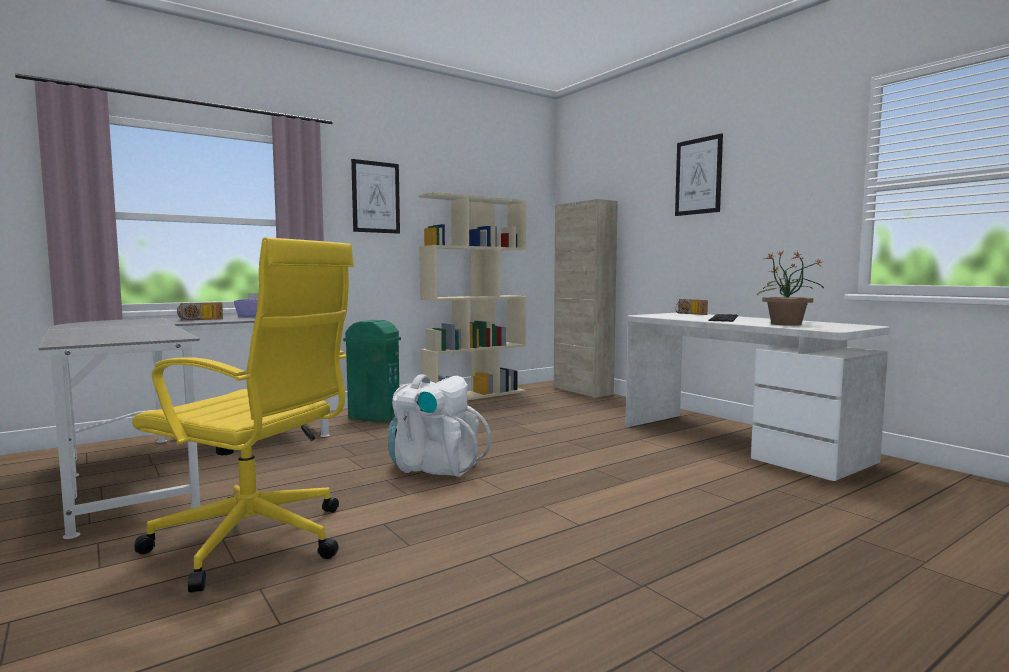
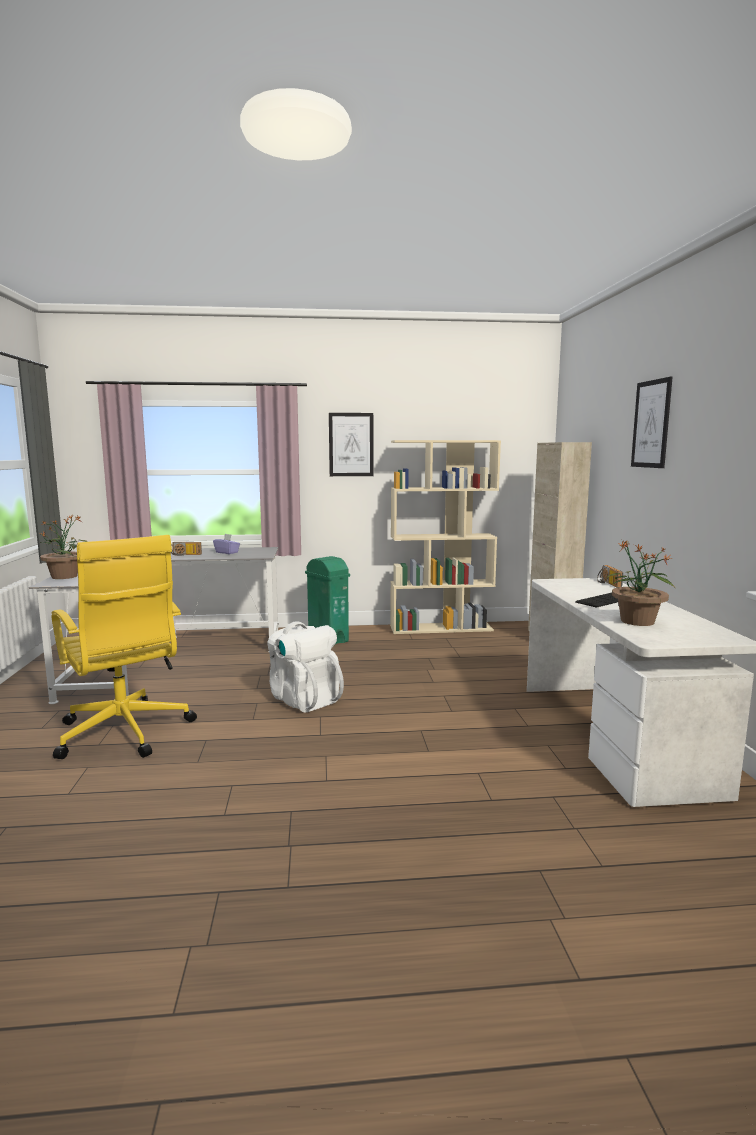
camera: 30 degrees right, 5 degrees up
(71, 338) = (65, 576): none -> potted plant

